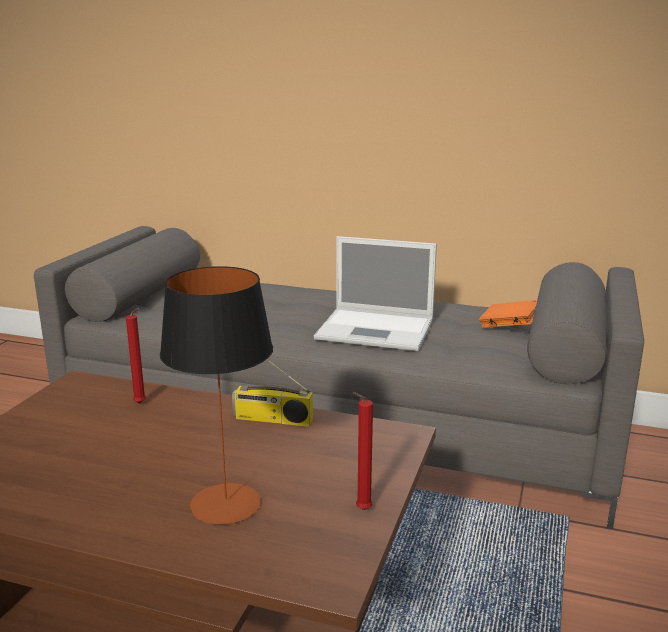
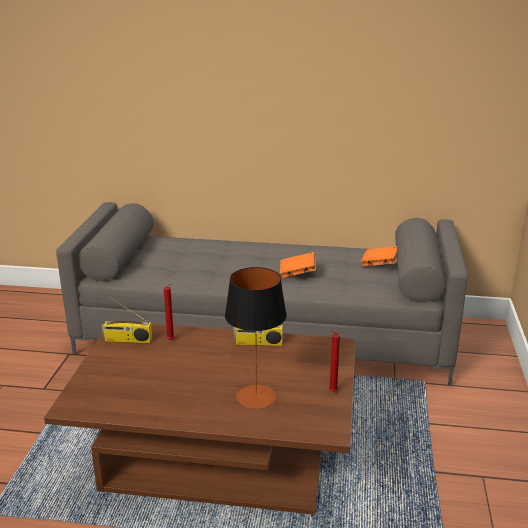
camera: 10 degrees left, 5 degrees up
(76, 398) = (127, 340): none -> radio
(377, 330) = (297, 273): laptop -> orange book

